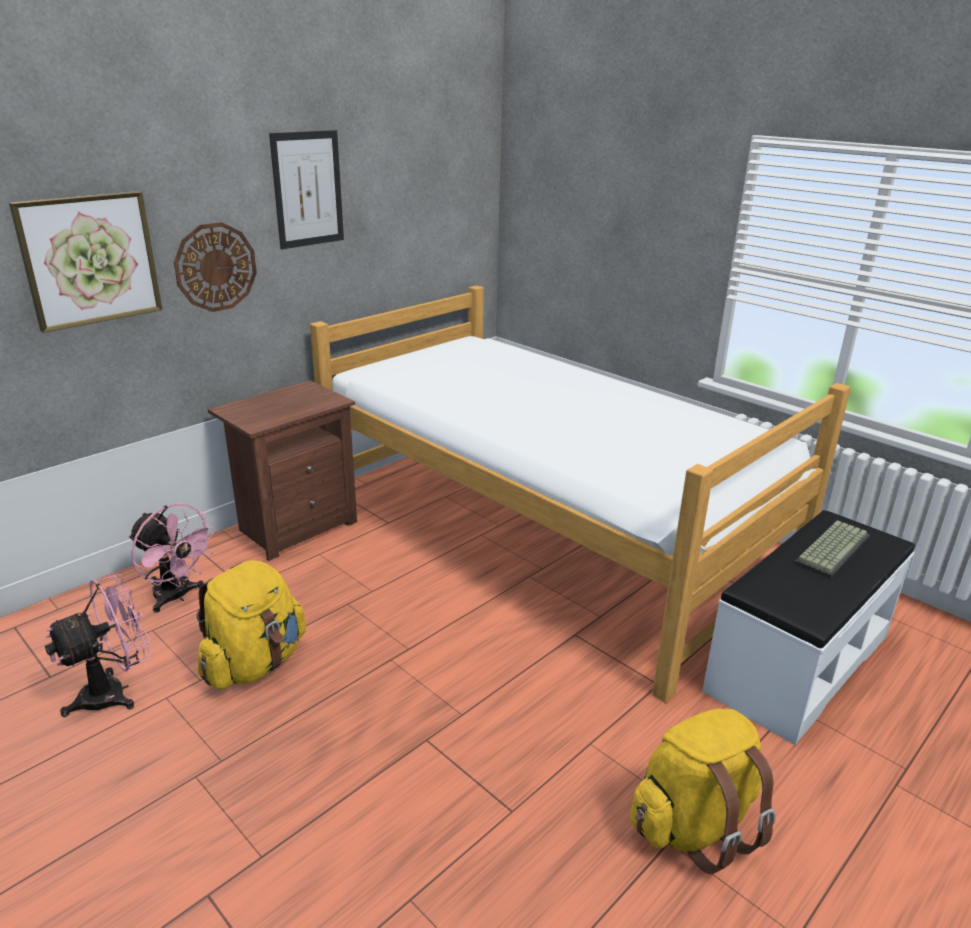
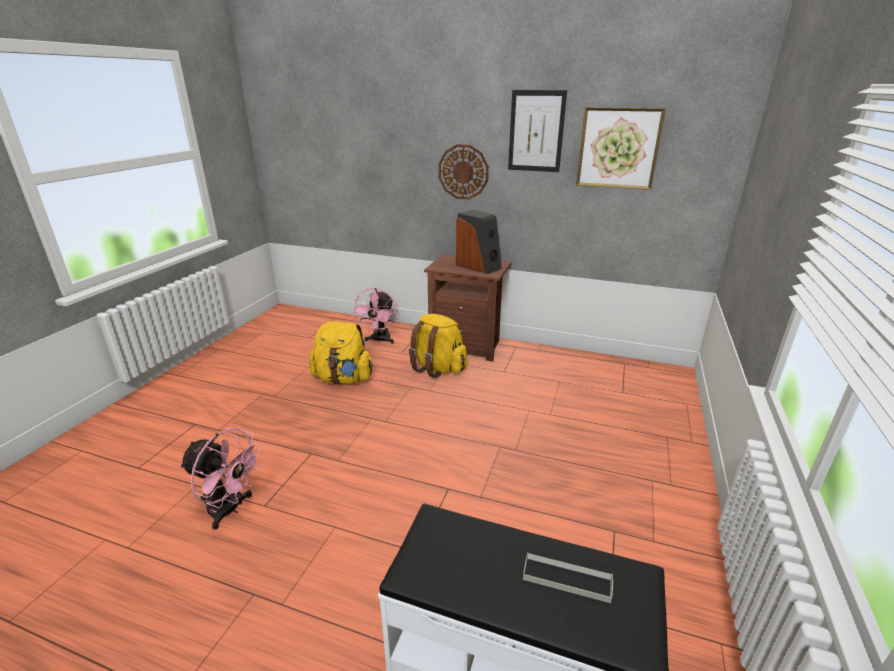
camera: 65 degrees right, 0 degrees up
(90, 260) = (397, 154): picture -> picture (618, 148)
(115, 692) = (306, 354): pink fan -> pink fan (230, 510)
(296, 400) = (478, 266): none -> speaker
(544, 532) = (565, 438): bed -> none
(694, 826) = (271, 607): yellow backpack -> yellow backpack (438, 368)
(831, 548) = (566, 579): keyboard -> grey tray

